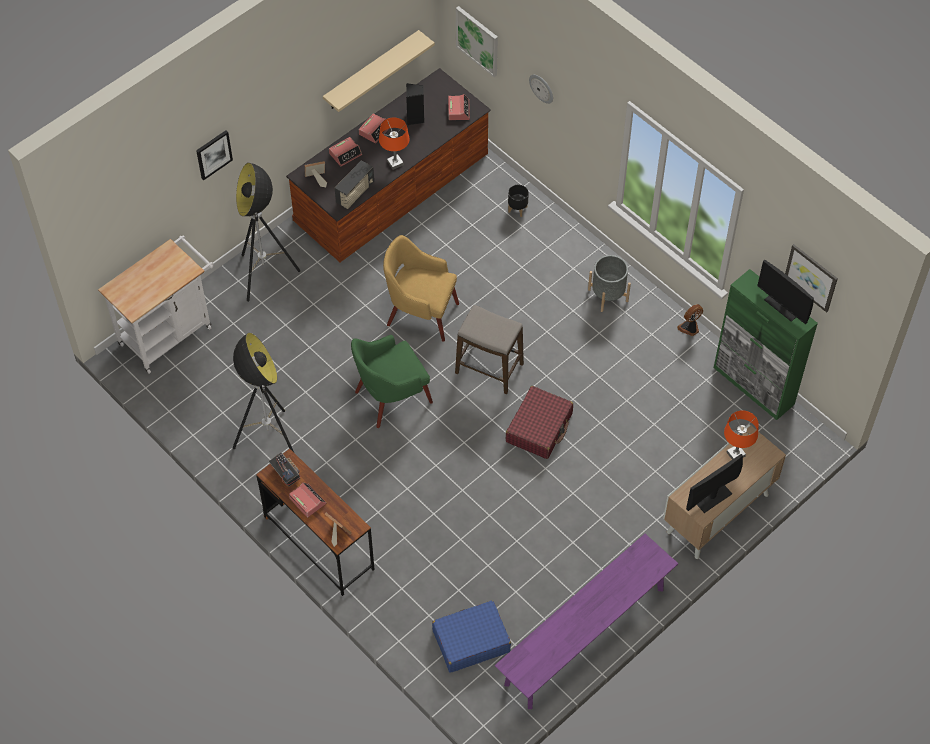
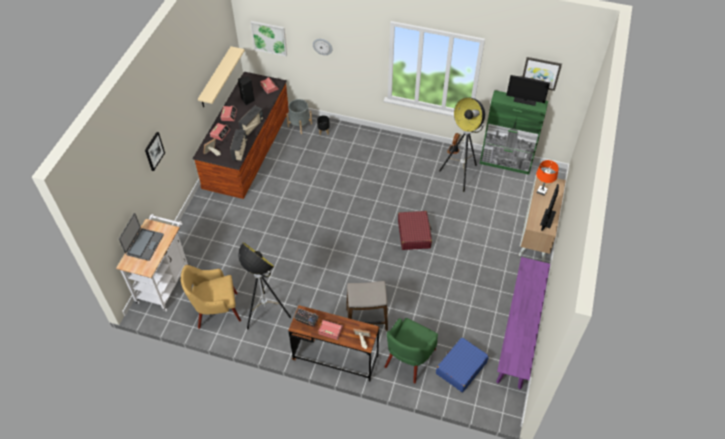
camera: 30 degrees left, 5 degrees down
(148, 274) = (144, 244): none -> laptop
(265, 276) = (204, 224): floor lamp -> floor lamp (460, 175)
(391, 397) = (322, 256): green armchair -> green armchair (409, 359)
(395, 163) = (252, 126): orange table lamp -> radio
(420, 313) = (307, 205): yellow armchair -> yellow armchair (216, 310)
(489, 368) = (365, 216): stool -> stool (366, 319)
(608, 295) = (401, 152): grey planter -> grey planter (300, 125)

